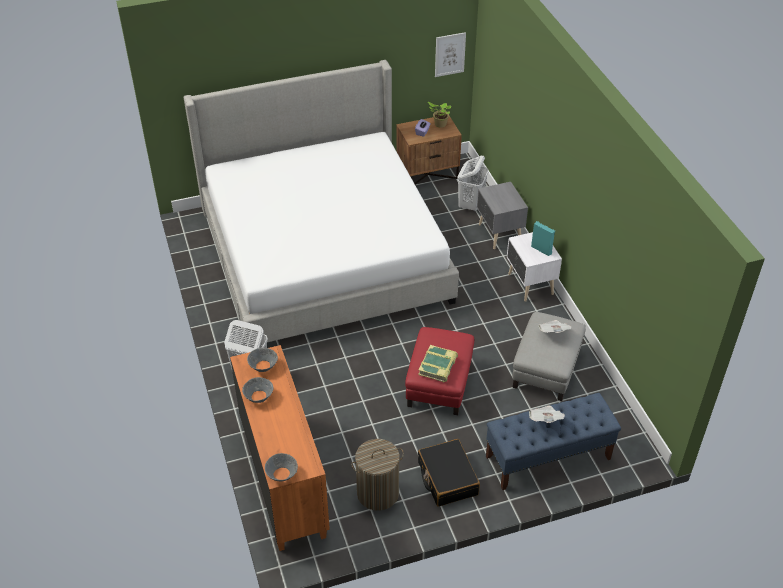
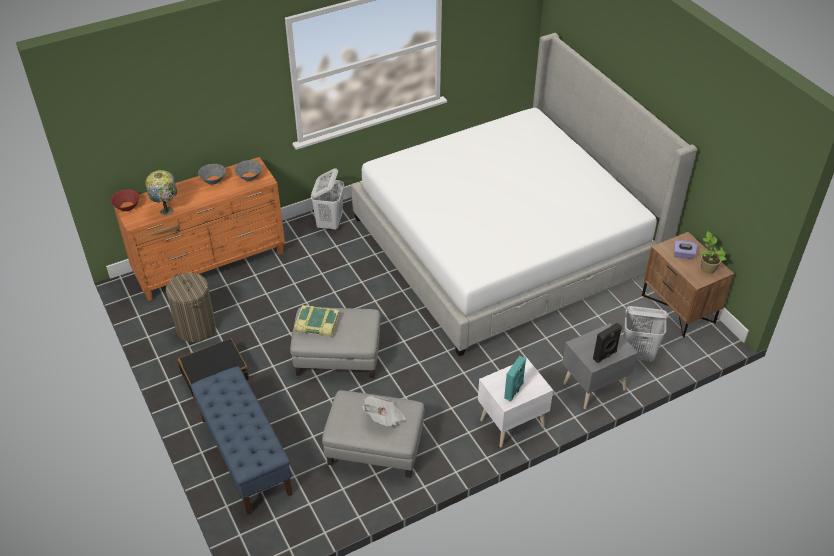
camera: 80 degrees right, 0 degrees up
(282, 474) = (127, 207): grey bowl -> red bowl
(299, 437) = (167, 210): none -> table lamp
(438, 383) = (338, 356): red ottoman -> grey ottoman
(450, 54) = (757, 205): picture -> none
(512, 197) = (605, 355): none -> black speaker
(545, 420) = (240, 411): newspaper -> none

